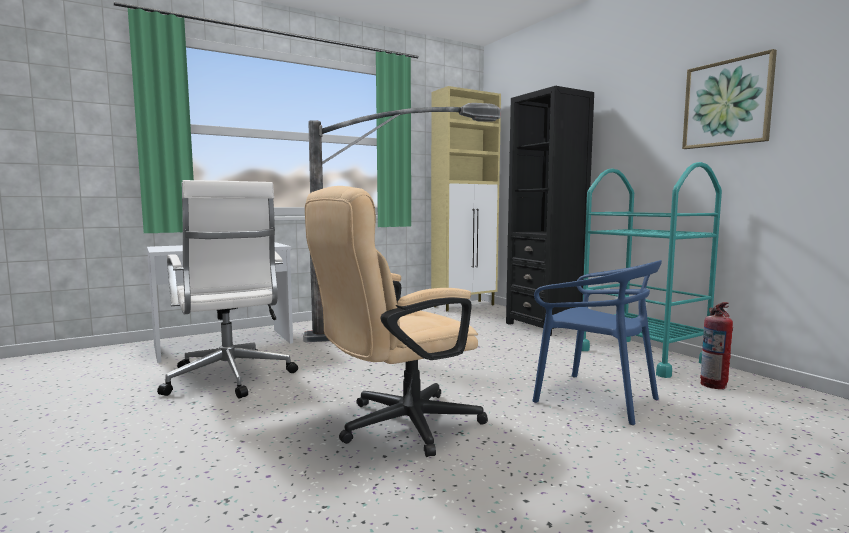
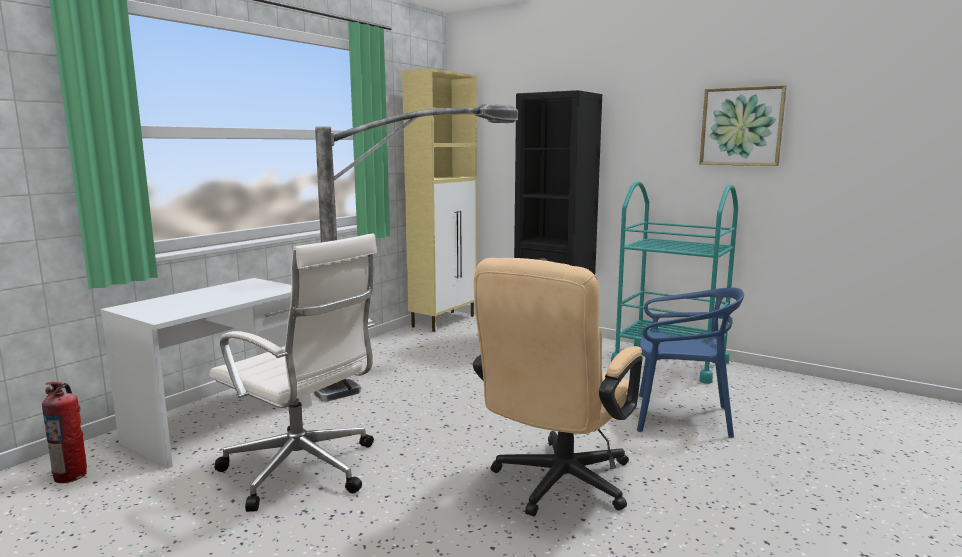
camera: 25 degrees left, 5 degrees up
(713, 384) = (747, 384): fire extinguisher -> fire extinguisher (71, 475)

